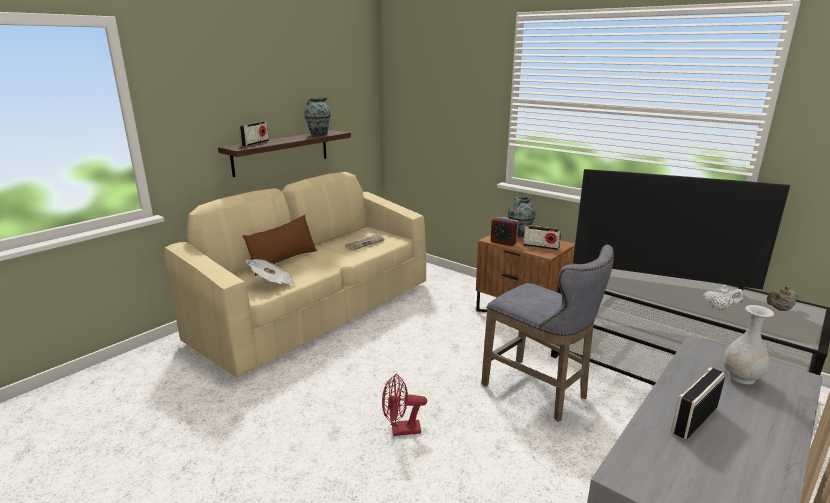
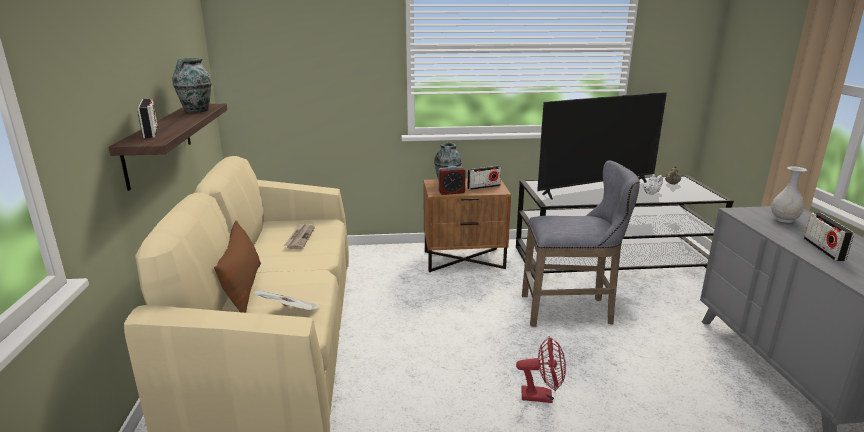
camera: 45 degrees left, 0 degrees up
(401, 430) = (542, 396): red fan -> red fan turned 120 degrees counterclockwise

